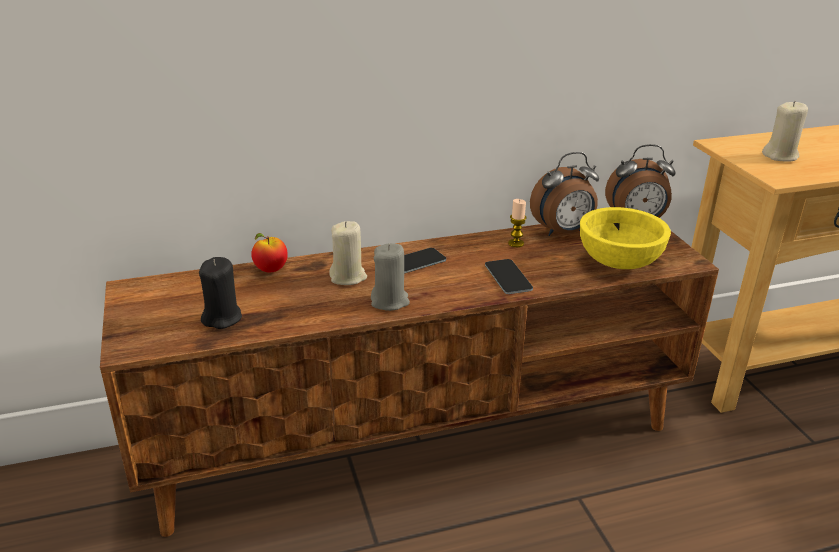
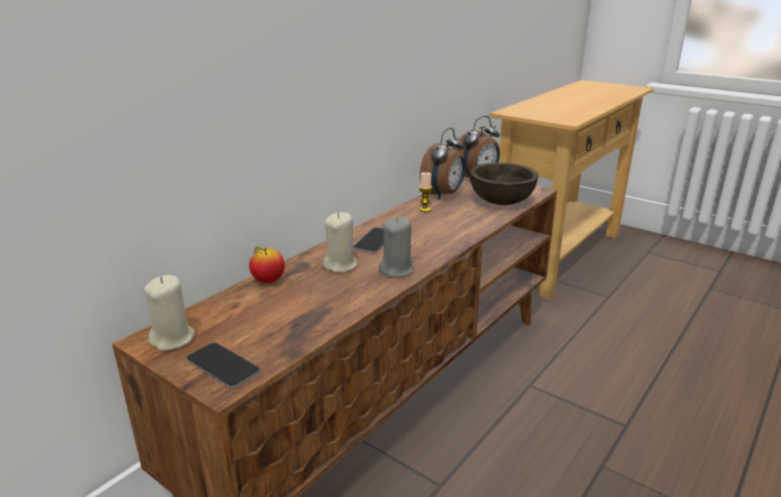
camera: 35 degrees left, 5 degrees down
(222, 318) = (280, 329): black candle -> none
(508, 277) = (451, 230): phone -> phone (223, 365)
(619, 261) = (501, 201): yellow bowl -> brown bowl
(780, 156) = (548, 111): beige candle -> beige candle (173, 339)

